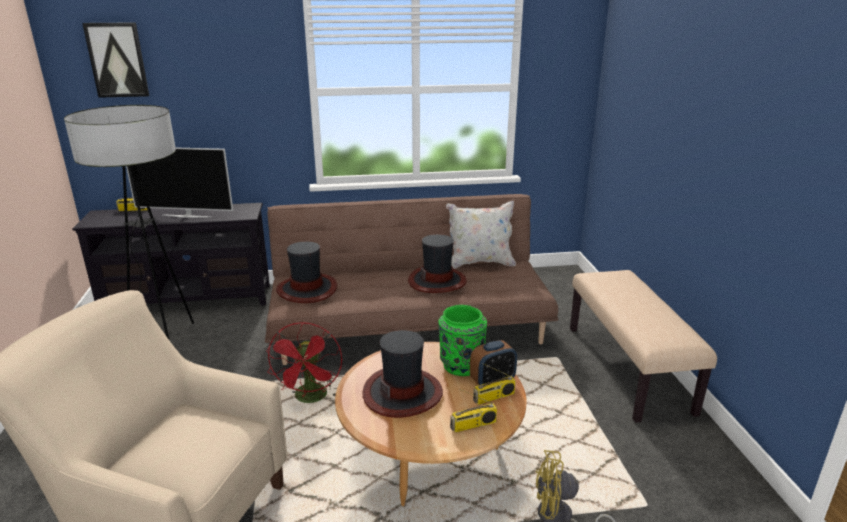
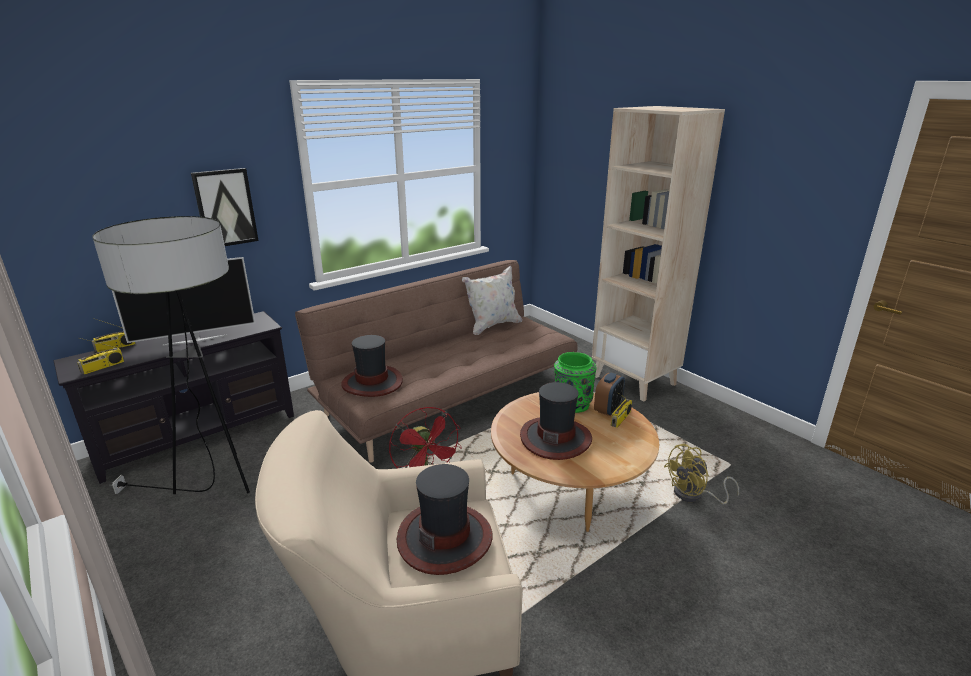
camera: 30 degrees left, 0 degrees up
(117, 60) = (79, 169): picture -> picture (225, 208)
(437, 281) = (478, 347): hat -> hat (445, 537)
(473, 425) = (630, 443): radio -> radio (102, 367)
(628, 368) = (635, 380): beige bench -> beige bookcase

